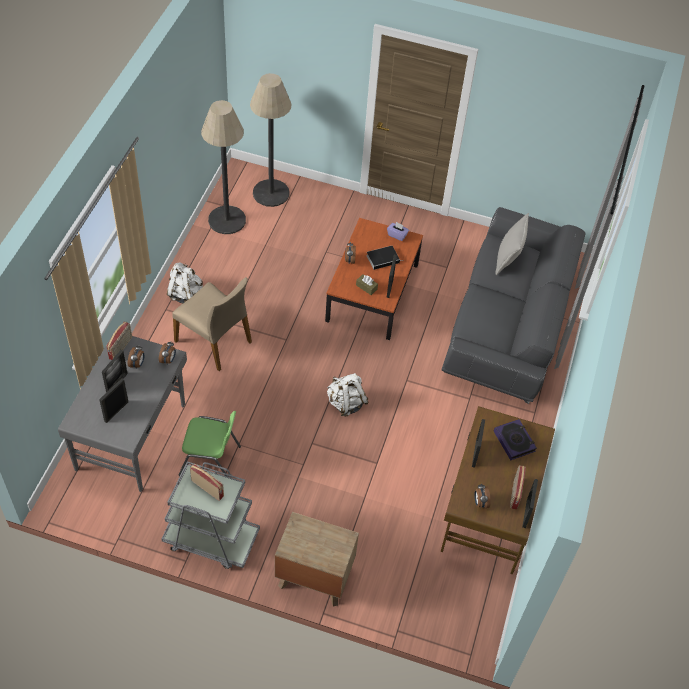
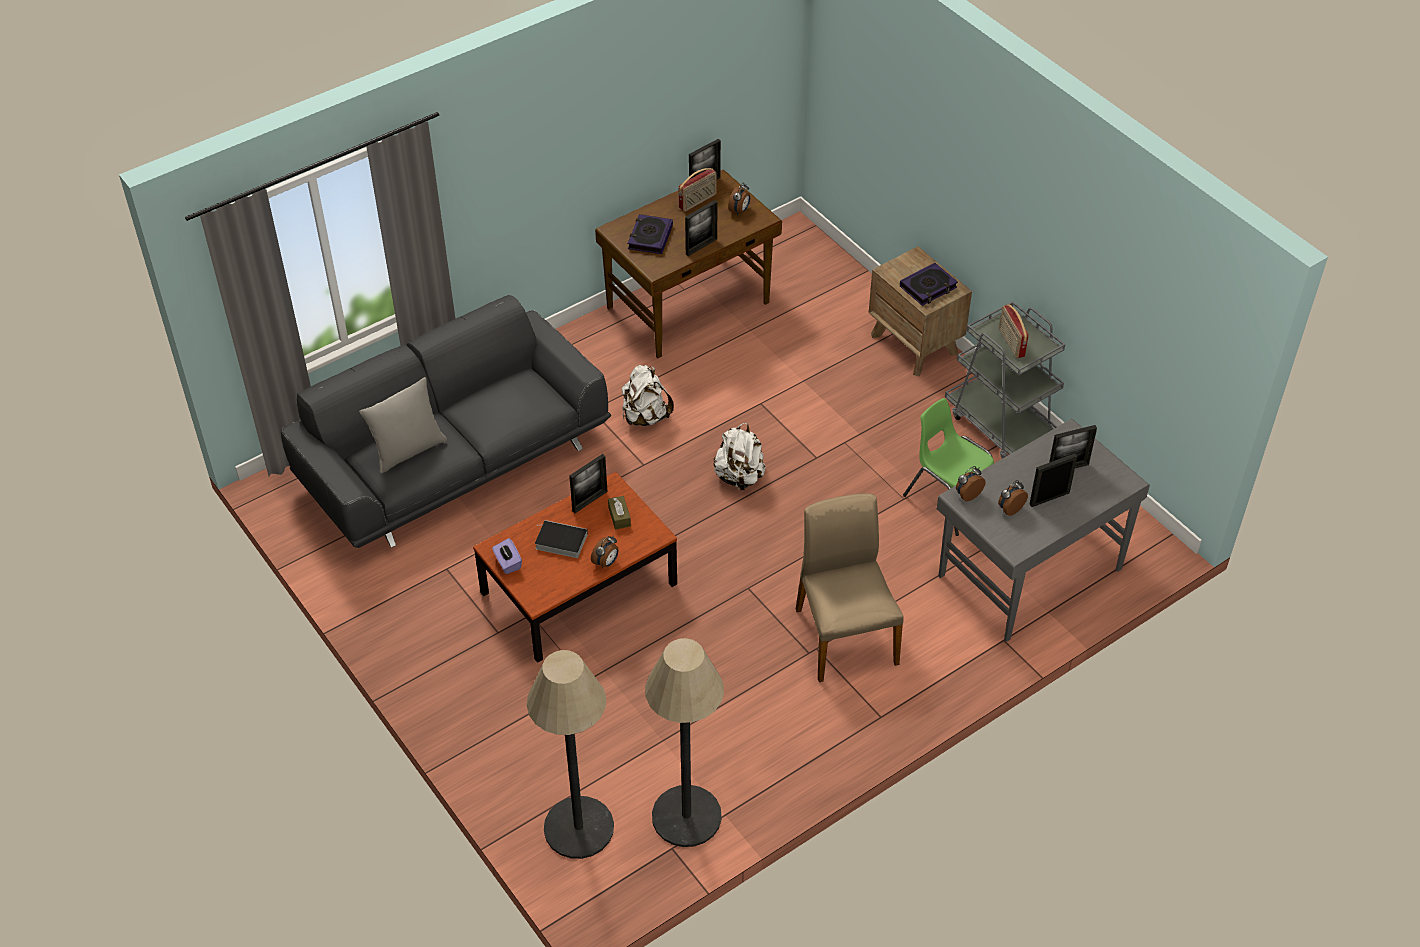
camera: 140 degrees left, 5 degrees down
(121, 348) = (1019, 538): radio -> none
(185, 294) = (837, 724): white backpack -> white backpack (645, 416)
(307, 539) = (928, 287): none -> book

